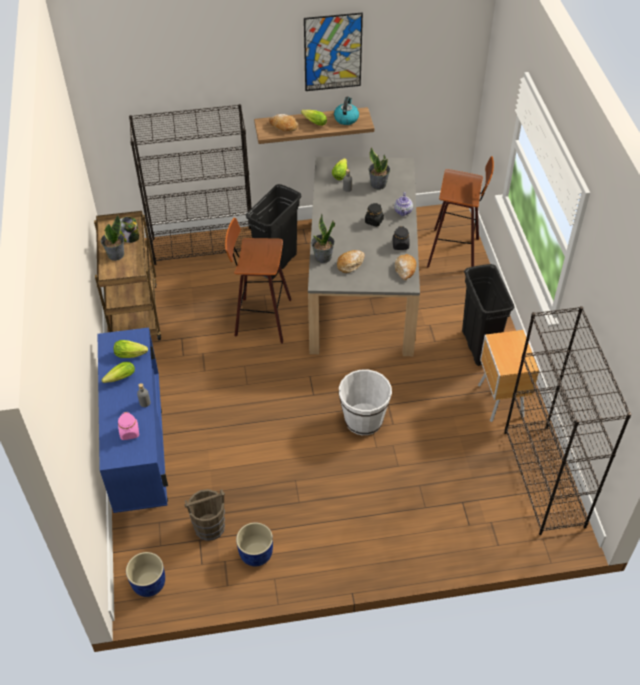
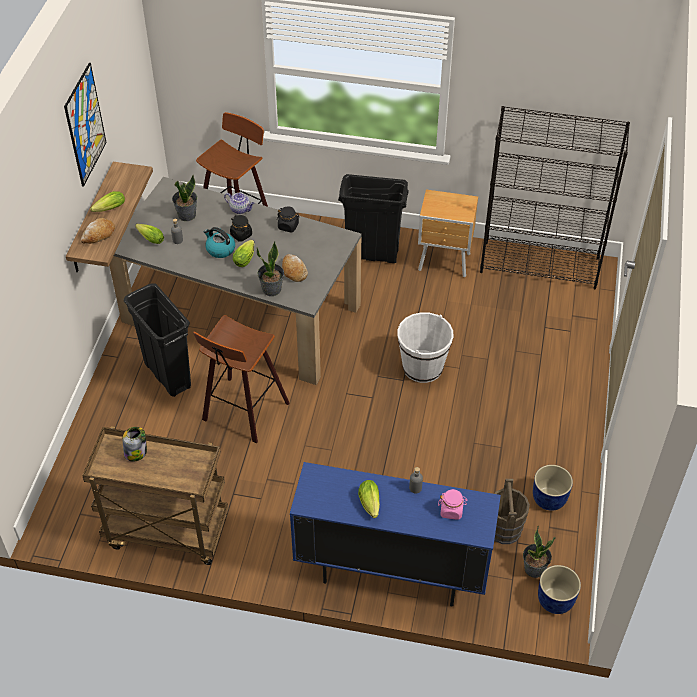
camera: 70 degrees left, 0 degrees up
(115, 254) = (158, 473): potted plant -> potted plant (534, 569)
(132, 354) = (338, 485): lettuce -> lettuce (245, 258)
(204, 245) = (94, 435): black bookcase -> none
(346, 118) = (121, 182): kettle -> kettle (220, 249)
(405, 269) = (325, 233): bread -> none

